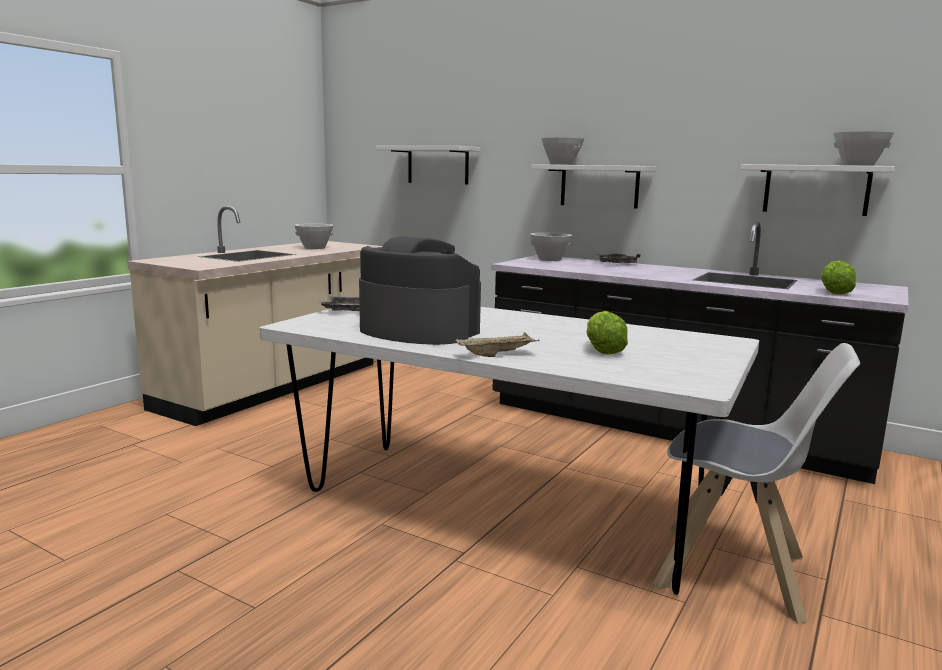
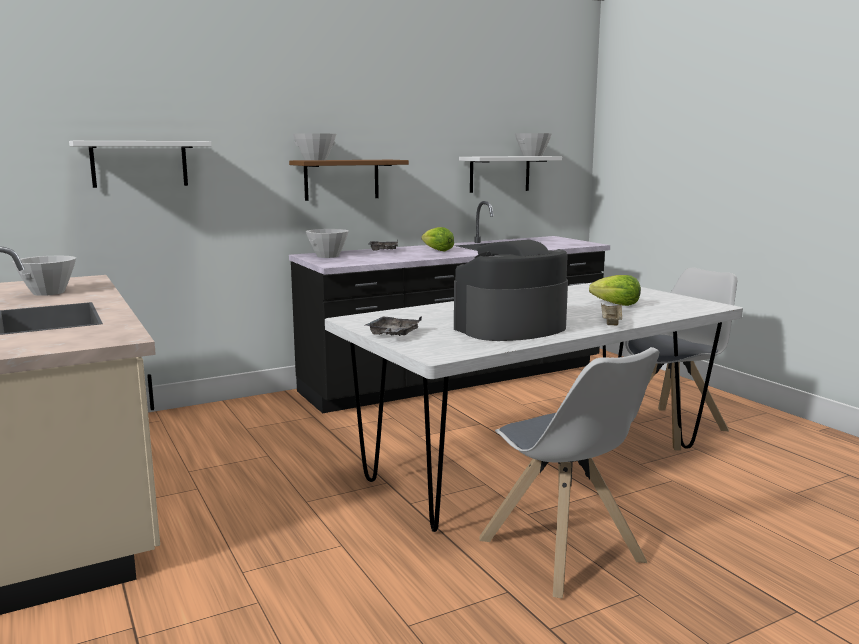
camera: 60 degrees left, 0 degrees up
(314, 554) = (564, 553): none -> chair
(599, 186) = (341, 179): white shelf -> brown shelf
(834, 292) = (562, 245): lettuce -> lettuce (438, 250)

